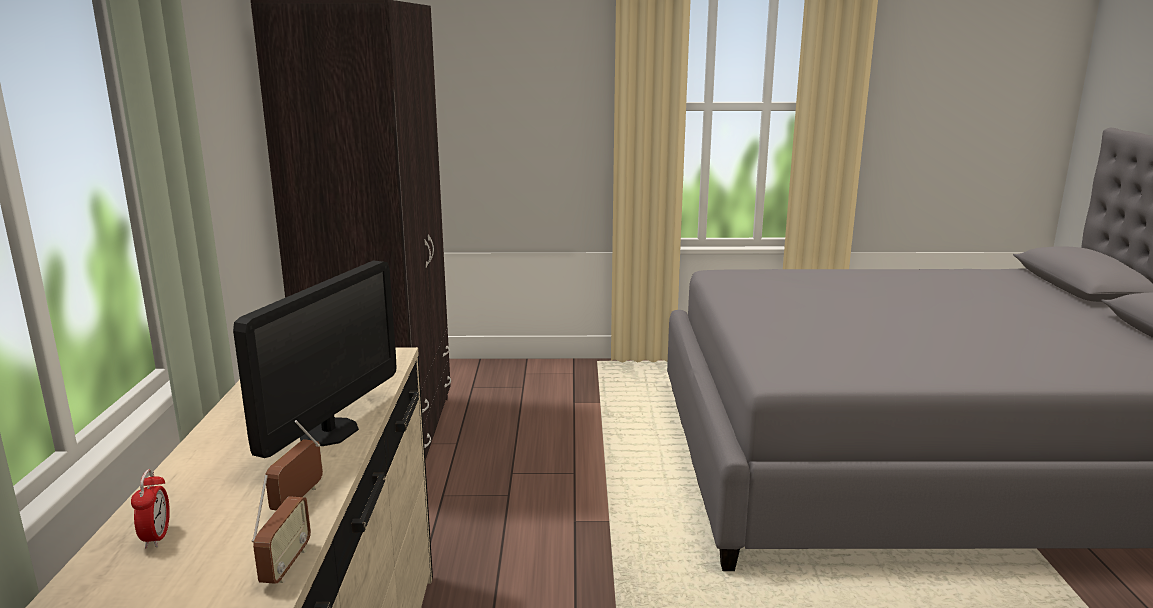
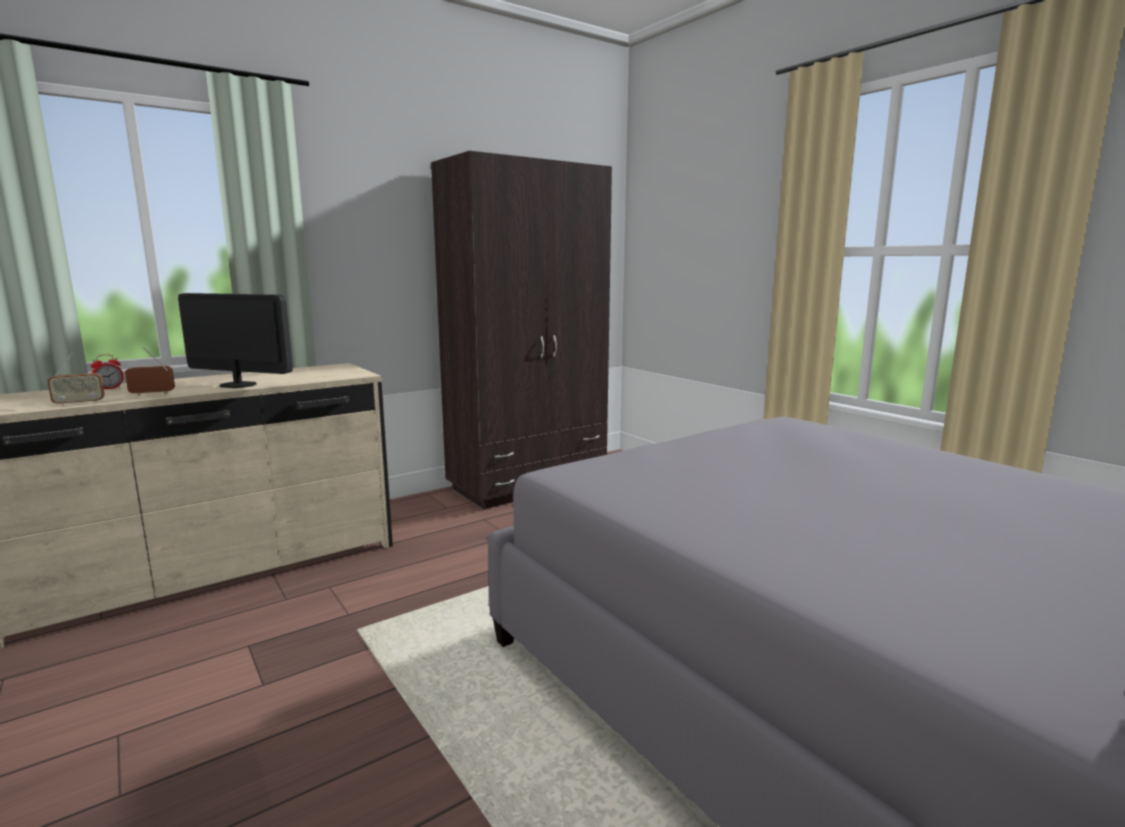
camera: 55 degrees right, 5 degrees down
(329, 432) = (238, 385): monitor -> monitor turned 150 degrees counterclockwise

